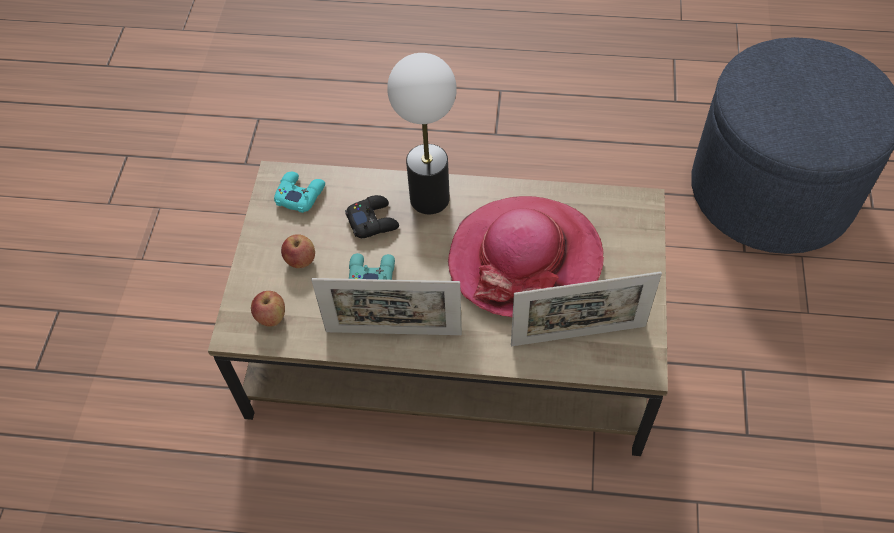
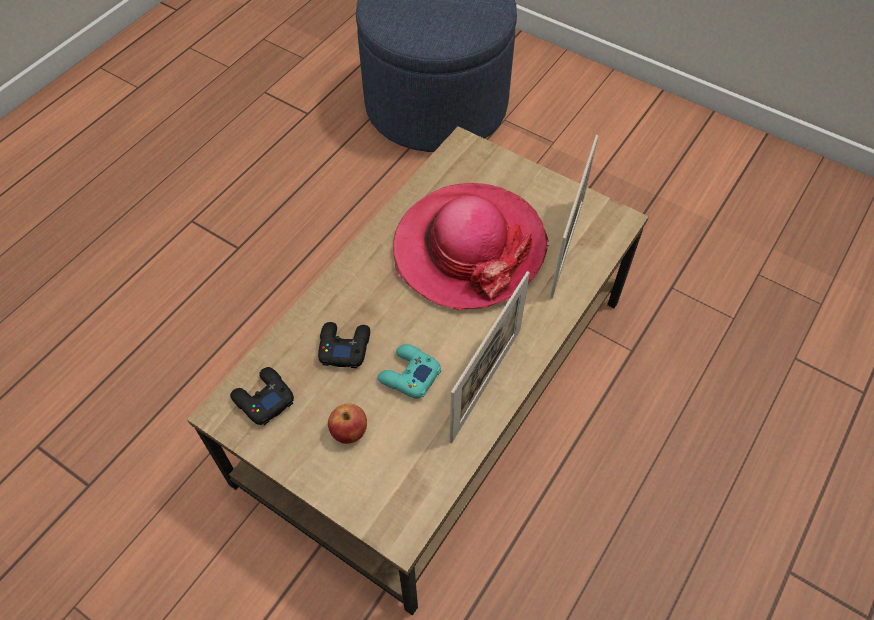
camera: 65 degrees left, 0 degrees up
(271, 317) = (403, 488): apple -> none
(300, 194) = (263, 399): turquoise game controller -> black game controller
(429, 198) = (350, 289): table lamp -> none

